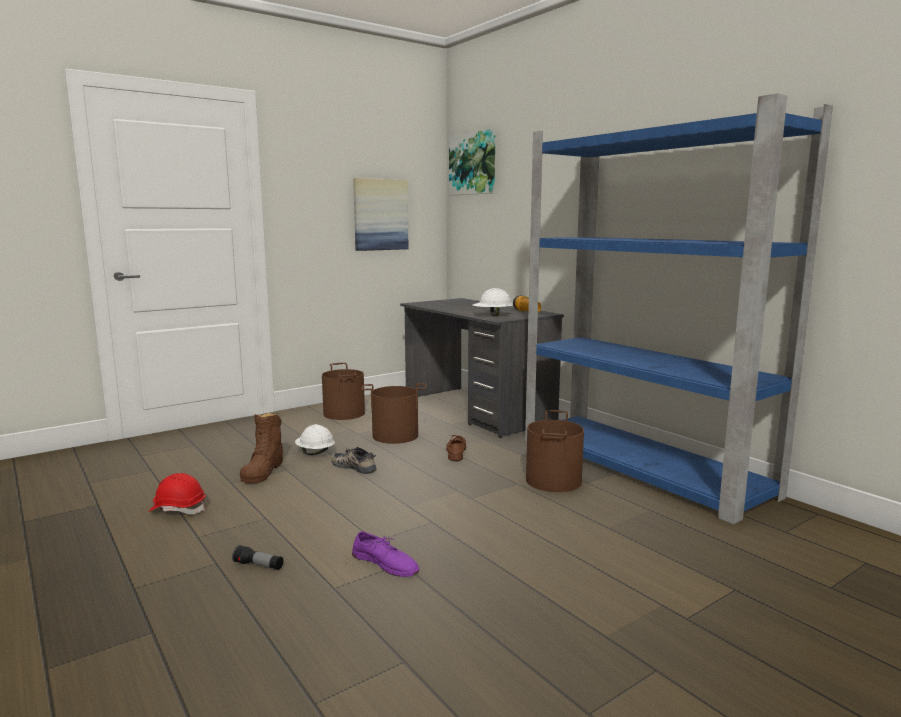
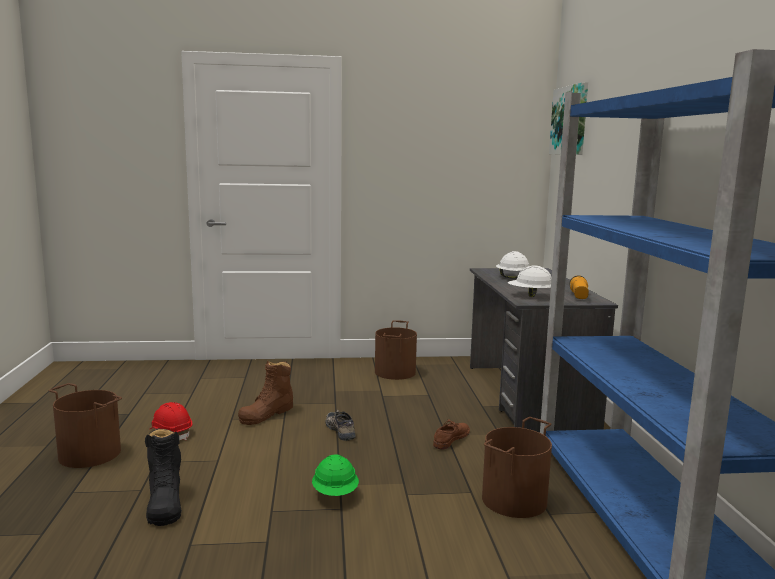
camera: 30 degrees right, 0 degrees up
(258, 566) = (164, 503): flashlight -> black boot
(315, 453) = (325, 407): white hard hat -> white hard hat (512, 277)
(380, 215) = (466, 174): picture -> none
(385, 563) = (255, 536): purple shoe -> none
(395, 435) = (414, 406): brown bucket -> brown bucket (90, 453)
(414, 514) = (335, 494): none -> green hard hat

